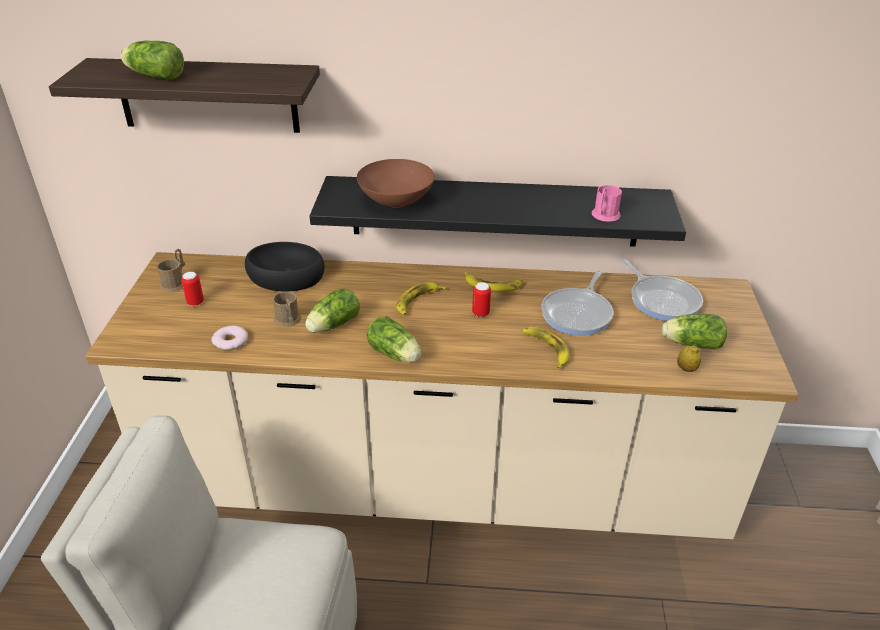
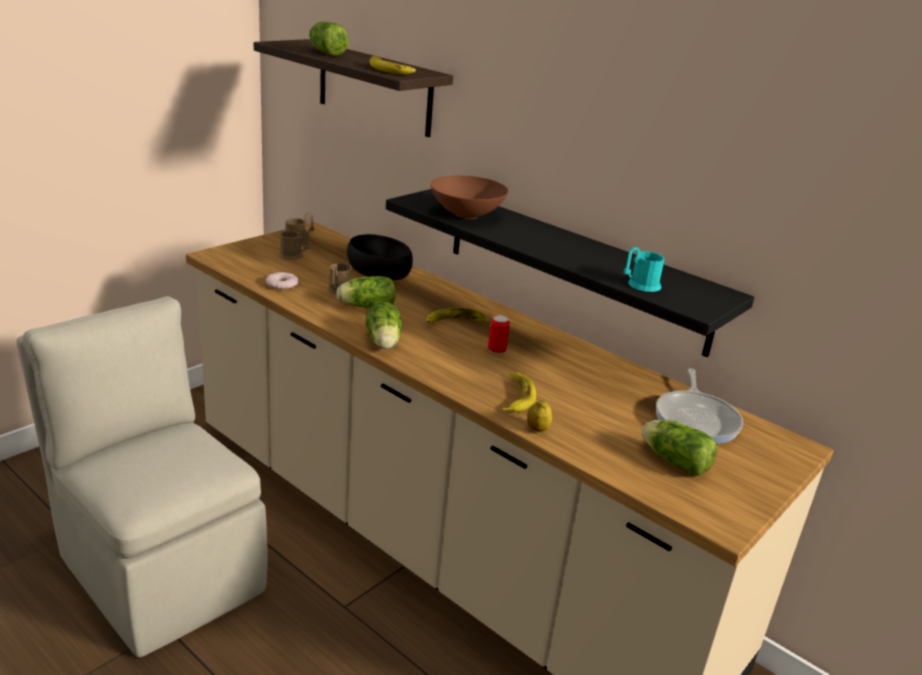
camera: 35 degrees right, 10 degrees down
(195, 302) = (294, 256): can -> brown mug
(493, 285) = (539, 339): banana -> banana (390, 70)
(578, 313) = (588, 390): frying pan -> none
(604, 216) = (640, 285): pink mug -> turquoise mug
(686, 369) = (635, 474): lemon -> lemon (537, 429)

